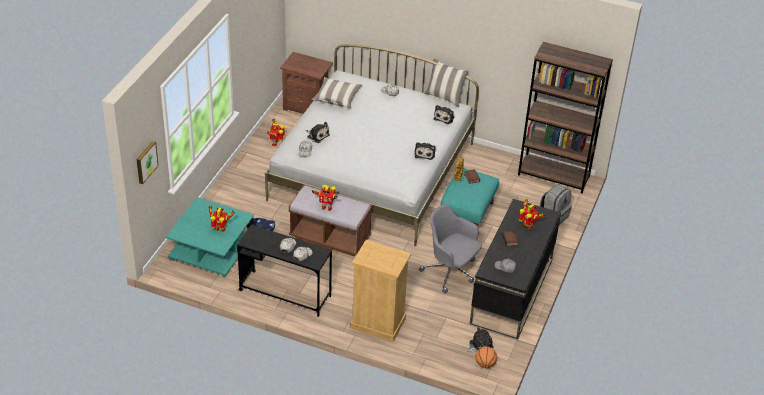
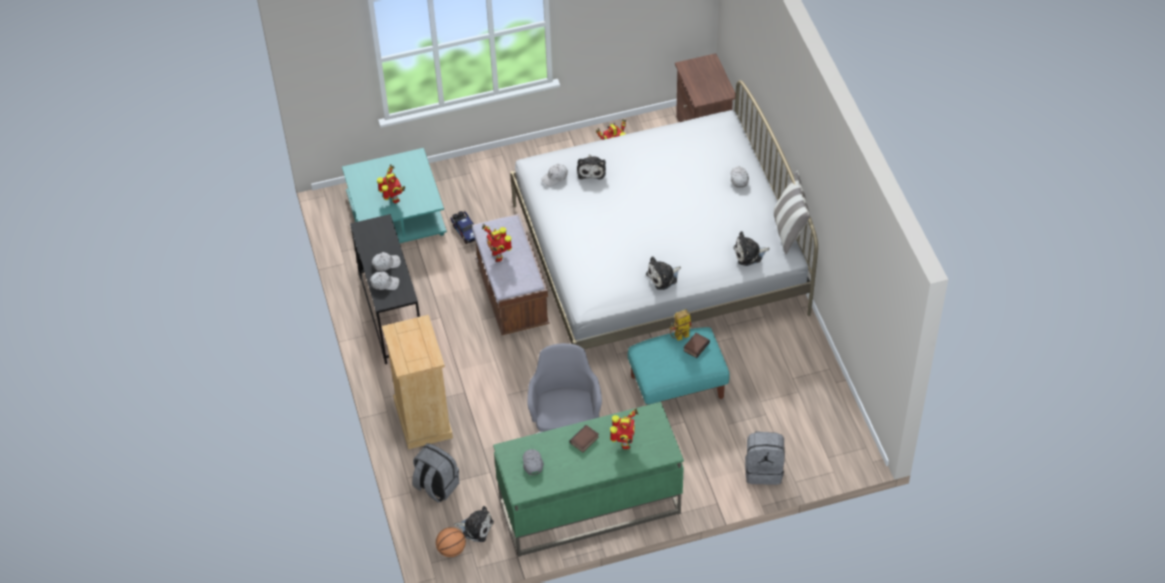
camera: 55 degrees right, 10 degrees up
(145, 161) = (323, 70): picture -> none
(337, 98) = (675, 142): pillow -> none
(432, 345) = (436, 486): none -> grey backpack
(511, 292) = (589, 506): black desk -> green desk
(554, 176) = (839, 426): brown bookcase -> none

